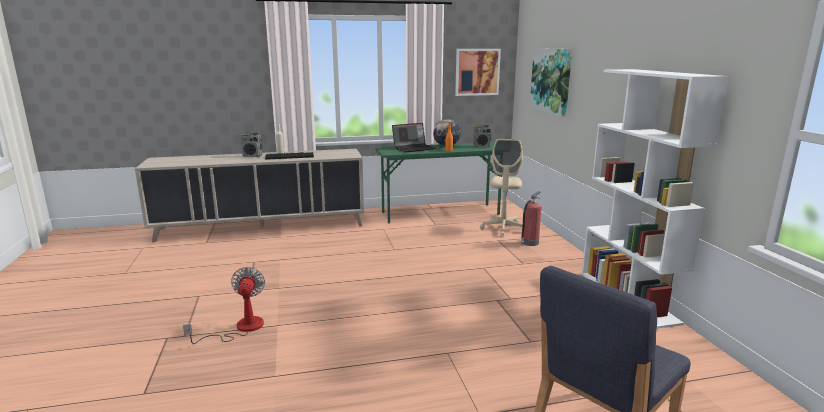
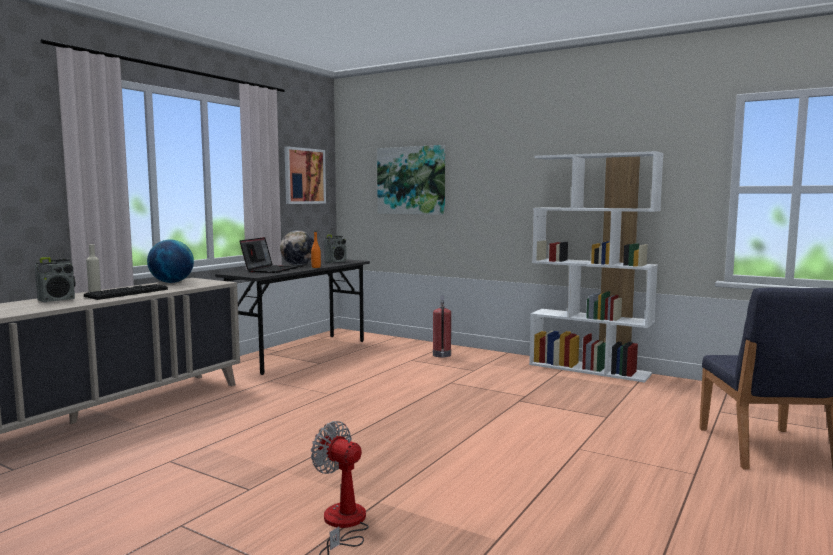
camera: 45 degrees left, 10 degrees down
(333, 151) = (171, 282): none -> globe
(440, 213) = (301, 353): green desk -> grey desk
(503, 228) = (394, 350): beige office chair -> none

